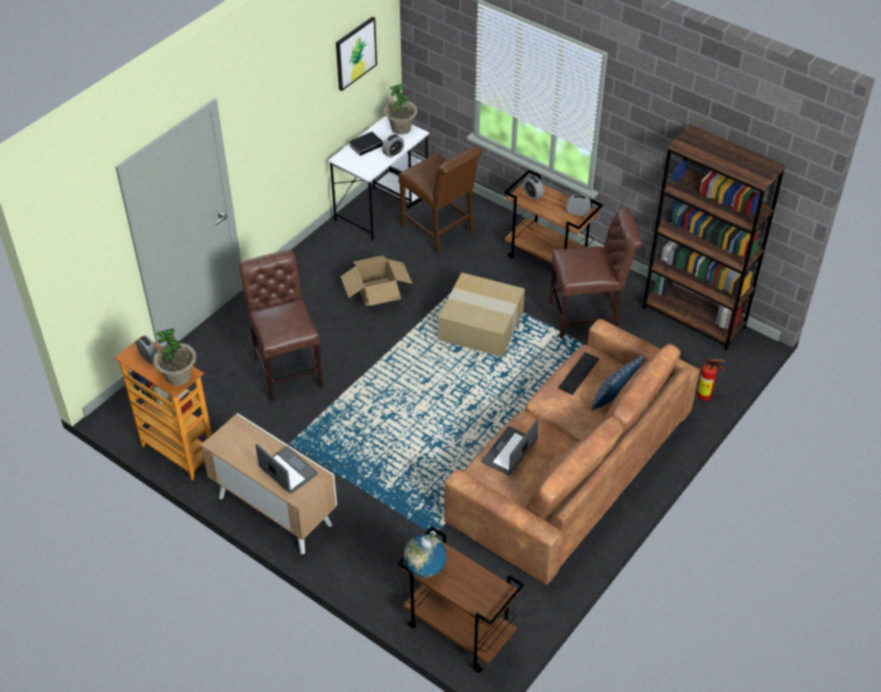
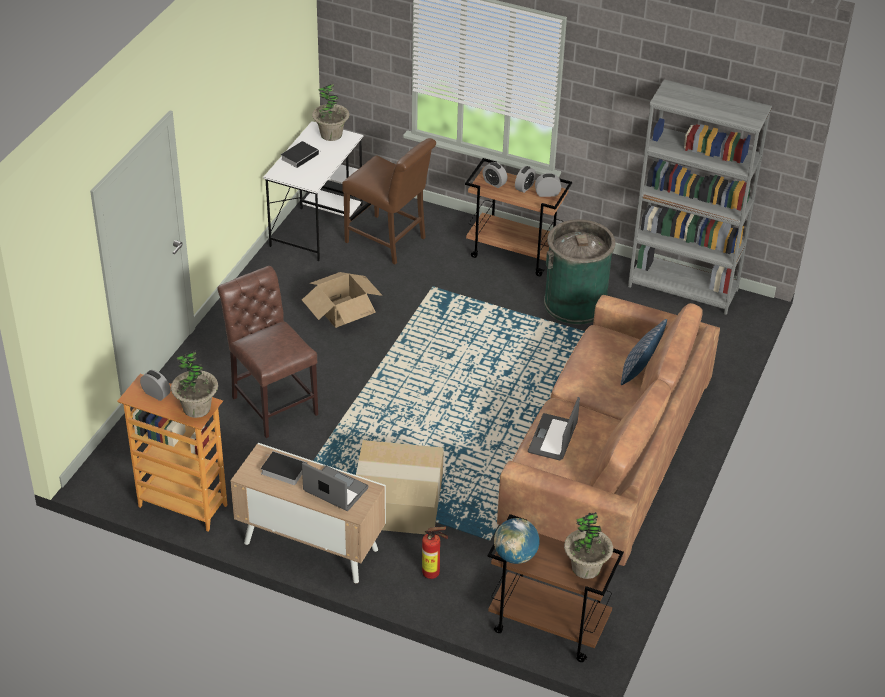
camera: 15 degrees left, 5 degrees down
(248, 443) = (282, 470): none -> book
(355, 53) = (282, 55): picture -> none
(393, 153) = (332, 160): alarm clock -> alarm clock (524, 187)
(482, 325) = (468, 328): cardboard box -> cardboard box (399, 500)
(486, 592) = (586, 568): none -> potted plant
(579, 373) = (597, 352): keyboard -> none
(588, 317) = (575, 303): brown chair -> green trash can
(694, 318) = (683, 288): brown bookcase -> grey bookcase
(706, 397) = (721, 362): fire extinguisher -> fire extinguisher (433, 574)

